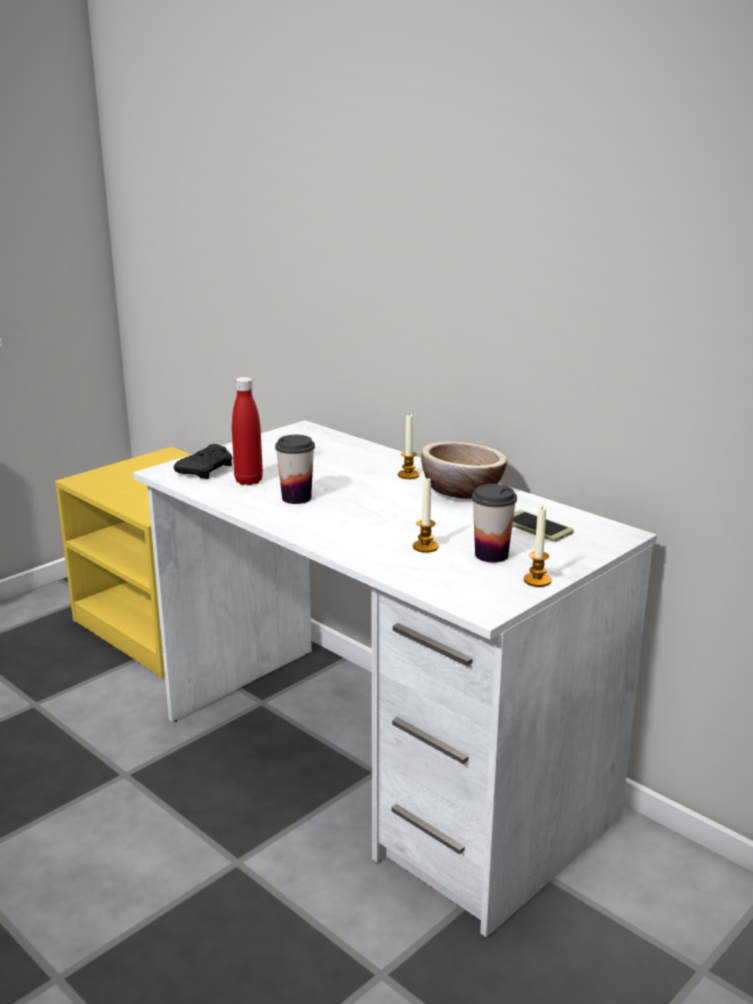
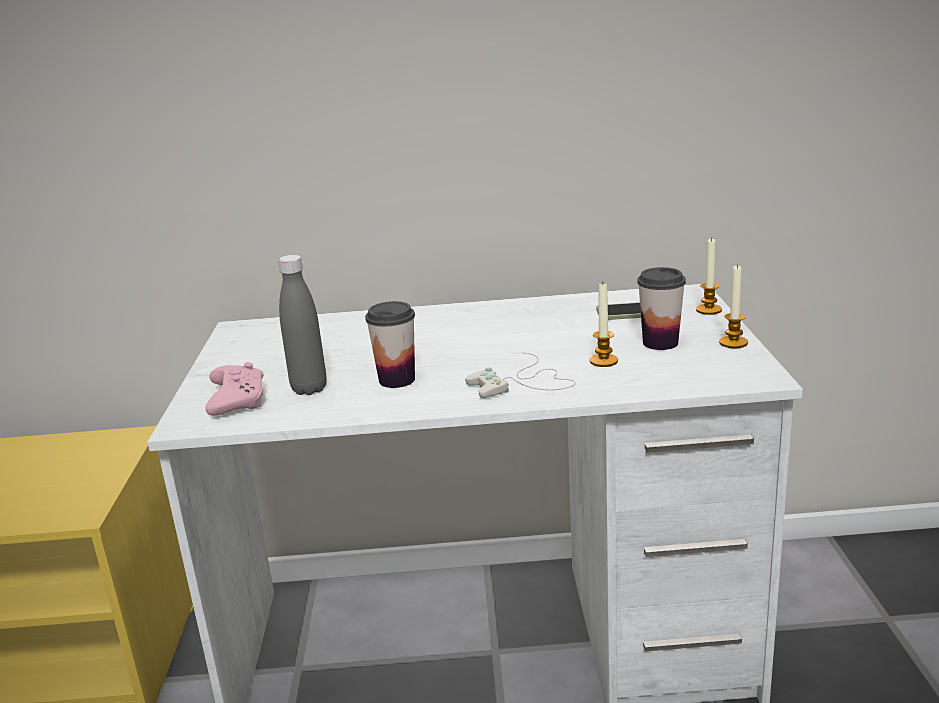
camera: 45 degrees left, 0 degrees up
(207, 470) = (237, 400): black game controller -> pink game controller
(248, 481) = (309, 389): red bottle -> grey bottle
(348, 535) = (523, 383): none -> white game controller
(408, 475) = (441, 321): candle -> candle (708, 310)
(462, 490) = (513, 313): bowl -> none

